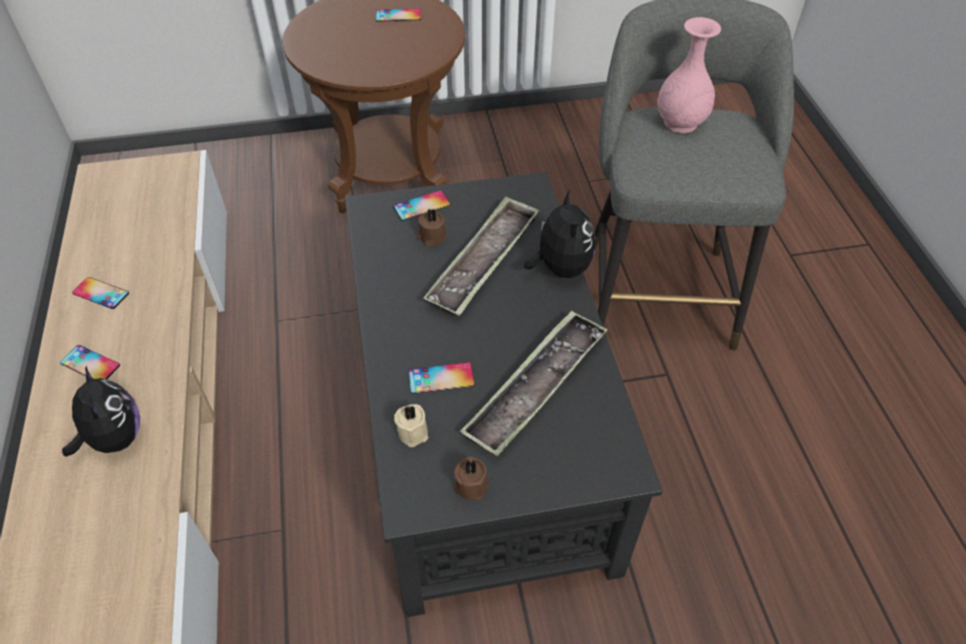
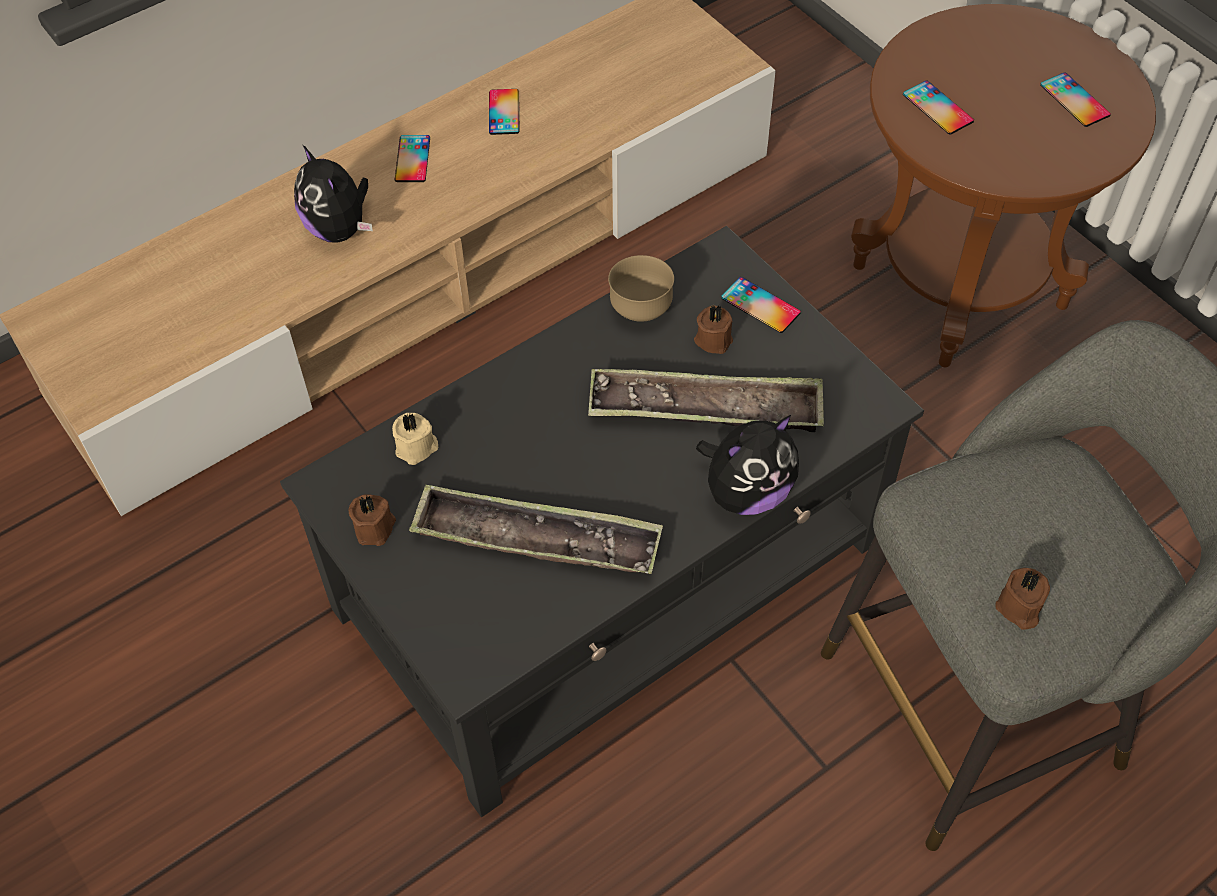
camera: 65 degrees right, 5 degrees up
(115, 438) = (339, 229): plush toy -> plush toy turned 105 degrees clockwise
(381, 262) = (640, 310): none -> brown bowl
(441, 378) = (500, 442): phone -> phone (937, 108)
(681, 123) = (1072, 511): pink vase -> none
(733, 167) = (1019, 608): none -> brown candle

